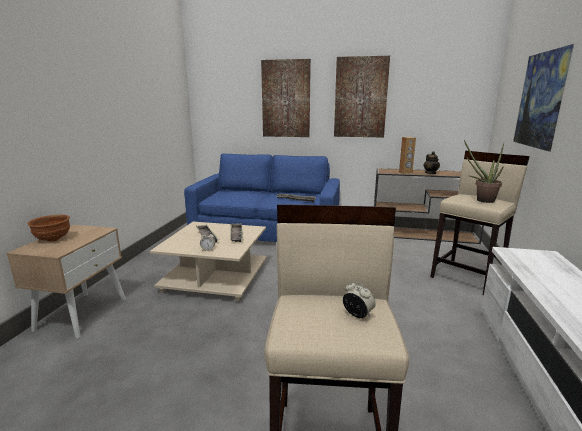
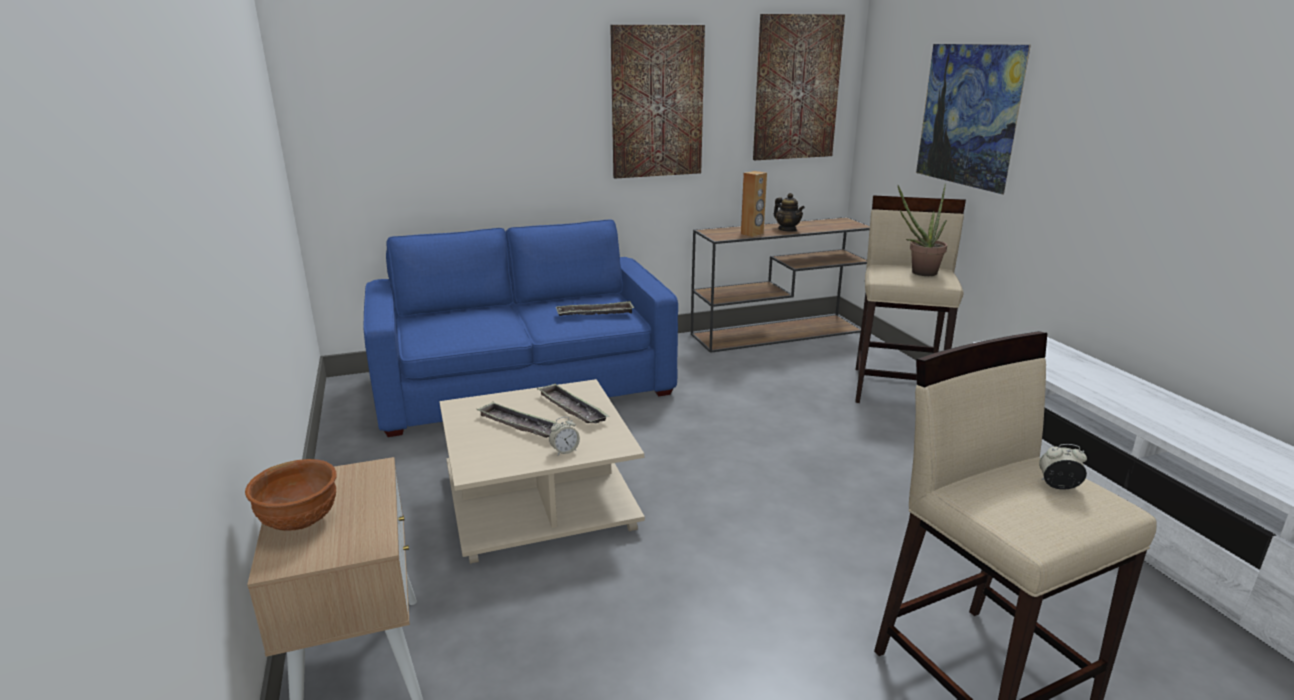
camera: 30 degrees left, 5 degrees up
(286, 99) = (514, 109): picture -> picture (796, 88)

